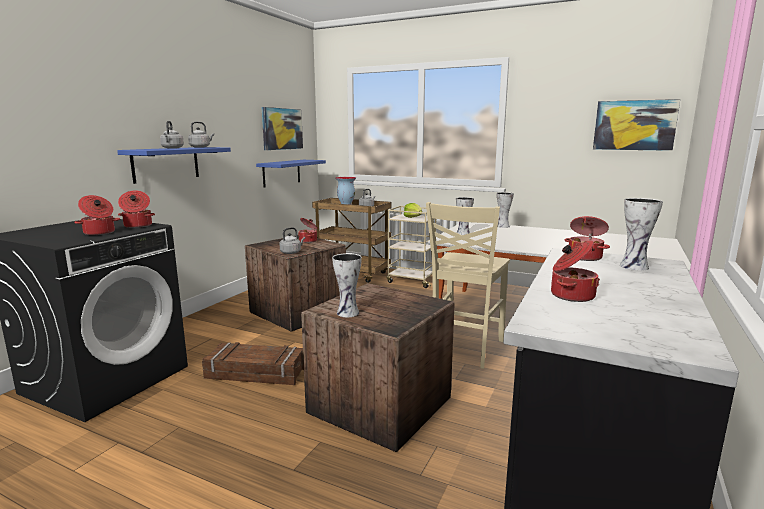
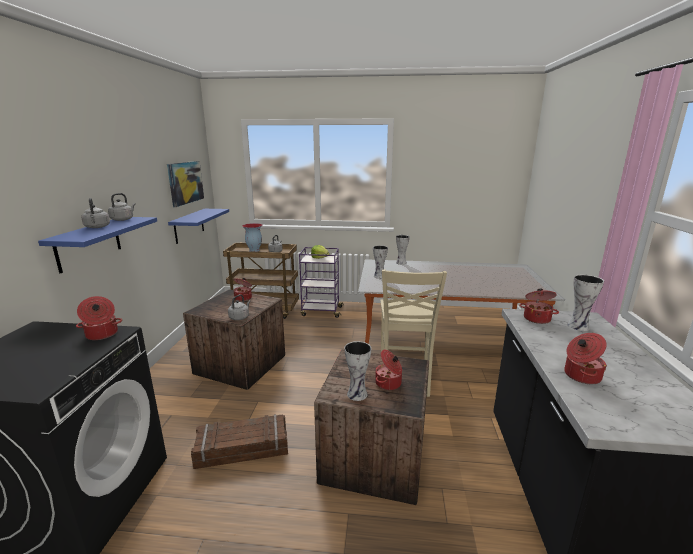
camera: 20 degrees left, 5 degrees up
(99, 233) = (67, 357): cooking pot -> cooking pot (389, 383)
(411, 281) = (321, 311): beige cart -> purple cart
(634, 125) = (491, 177): picture -> none

